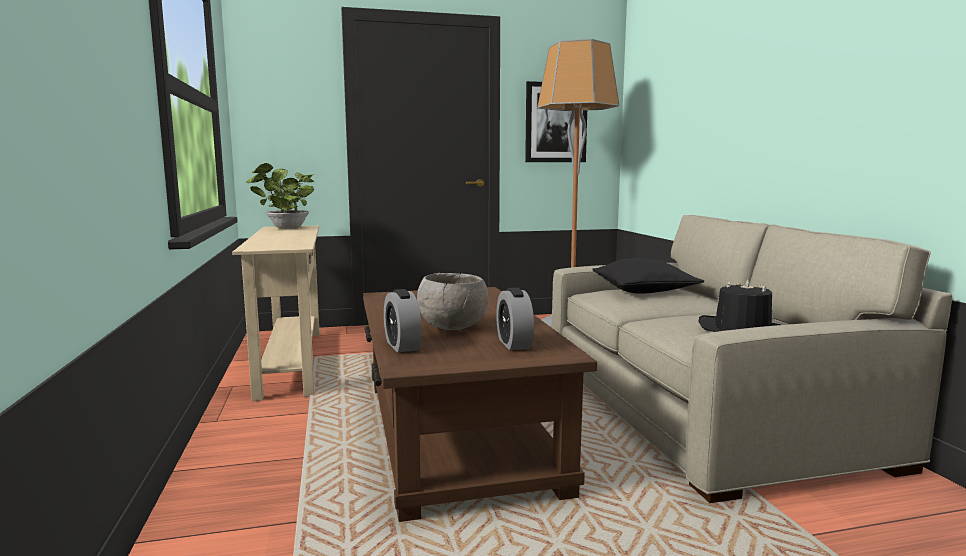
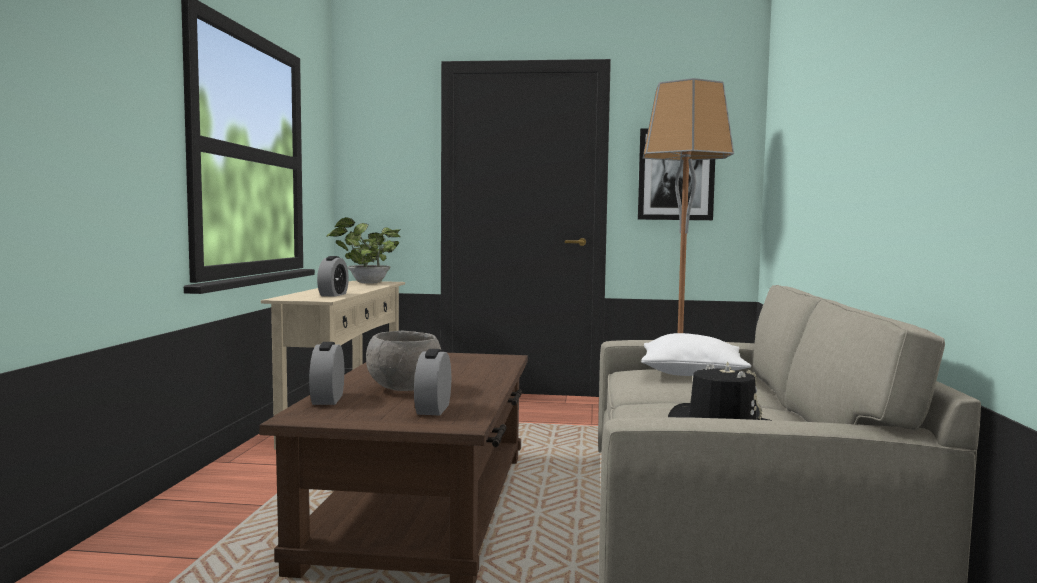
camera: 20 degrees right, 5 degrees down
(292, 242) = (333, 295): none -> alarm clock
(644, 290) = (692, 373): black pillow -> white pillow

